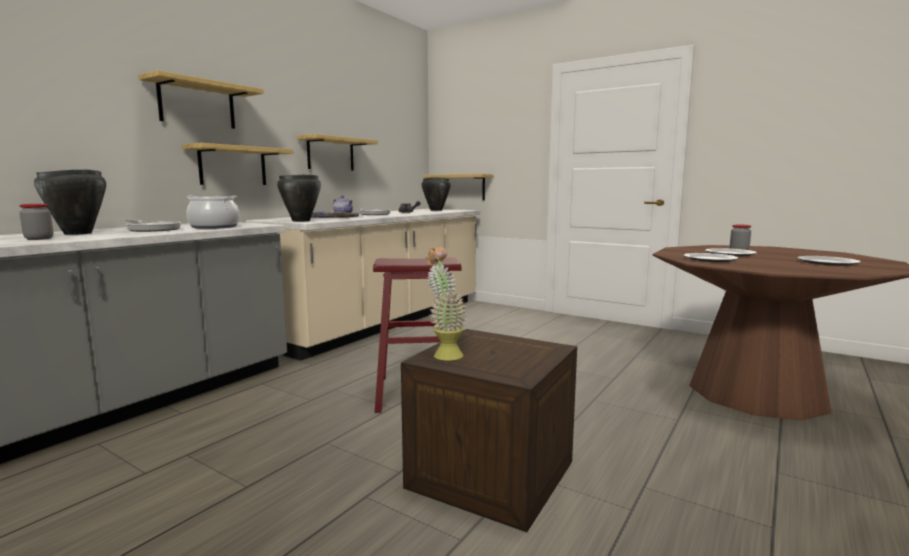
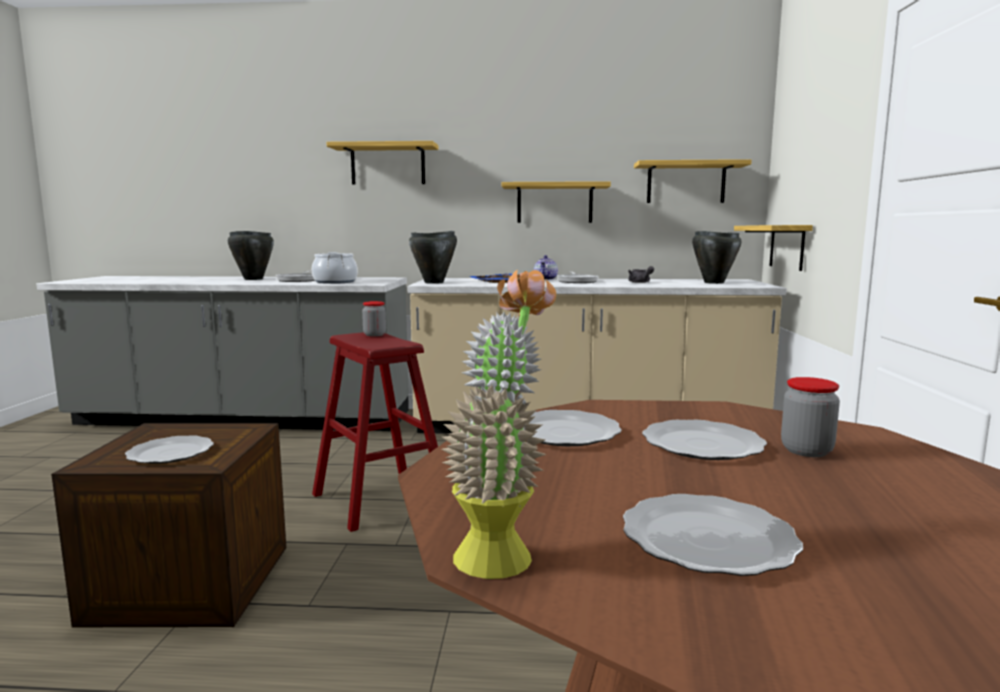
camera: 60 degrees right, 0 degrees up
(39, 239) = (211, 281): jar -> jar (374, 335)
(233, 166) = (421, 222): shelf -> shelf (686, 183)
(444, 353) = (173, 430): potted plant -> potted plant (502, 549)
(513, 355) = (170, 453): none -> plate

